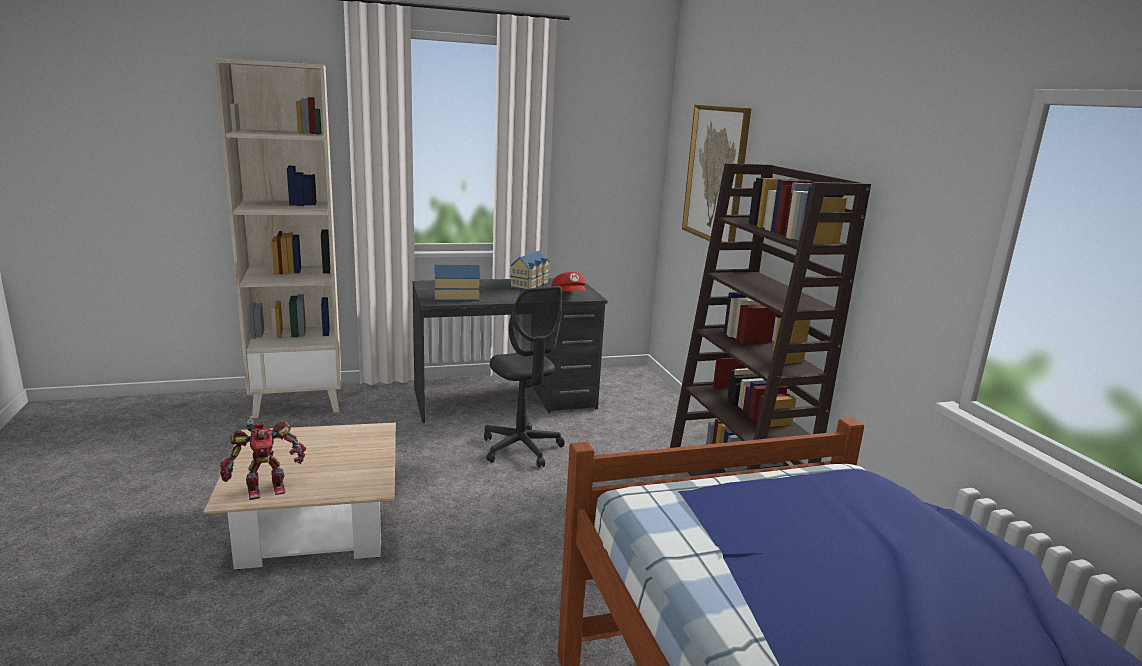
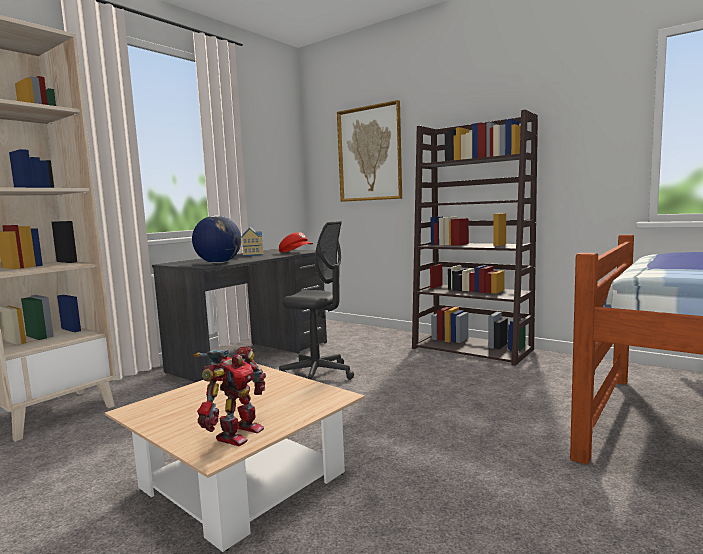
camera: 35 degrees left, 10 degrees down
(456, 297) = (218, 263): toy house -> globe

